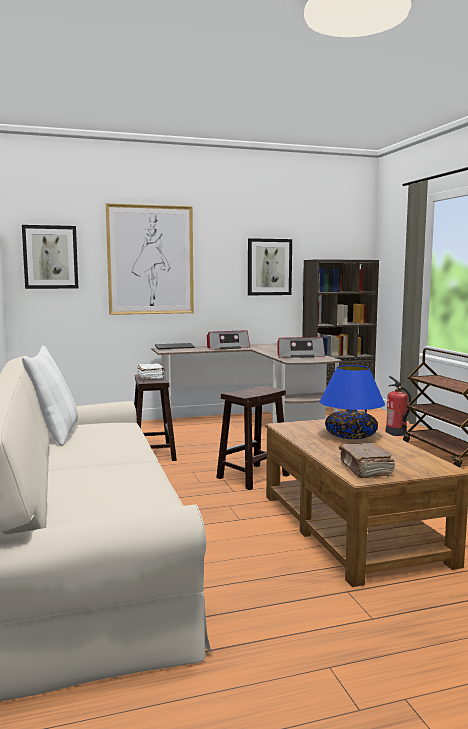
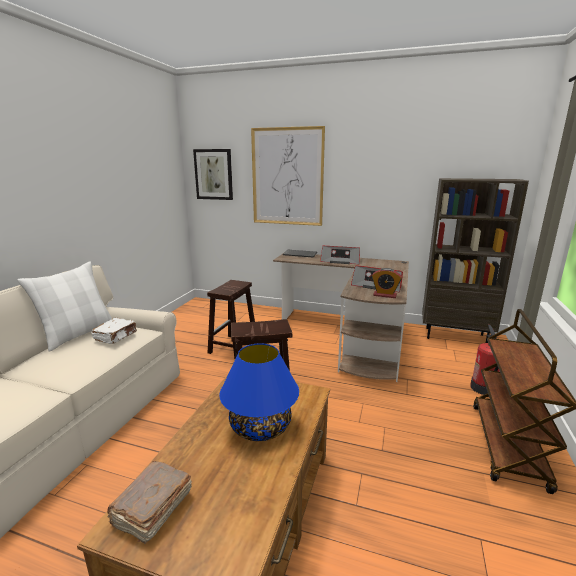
camera: 35 degrees right, 10 degrees up
(151, 378) = (230, 286): white book -> white book (116, 336)
(269, 267) = (400, 185): picture -> none
(318, 359) = (385, 295): none -> alarm clock

